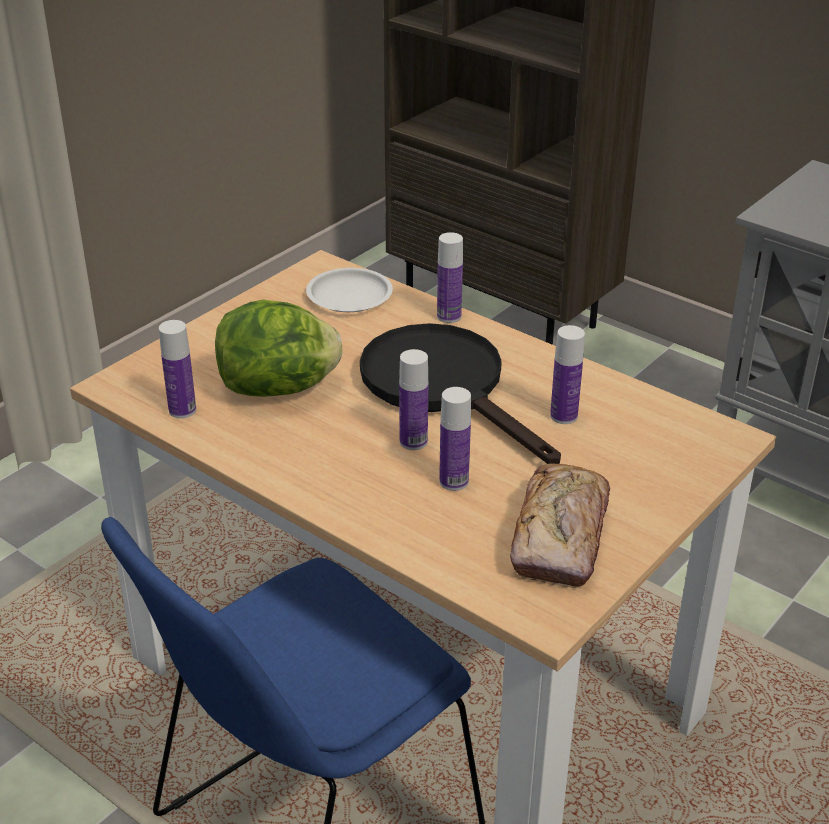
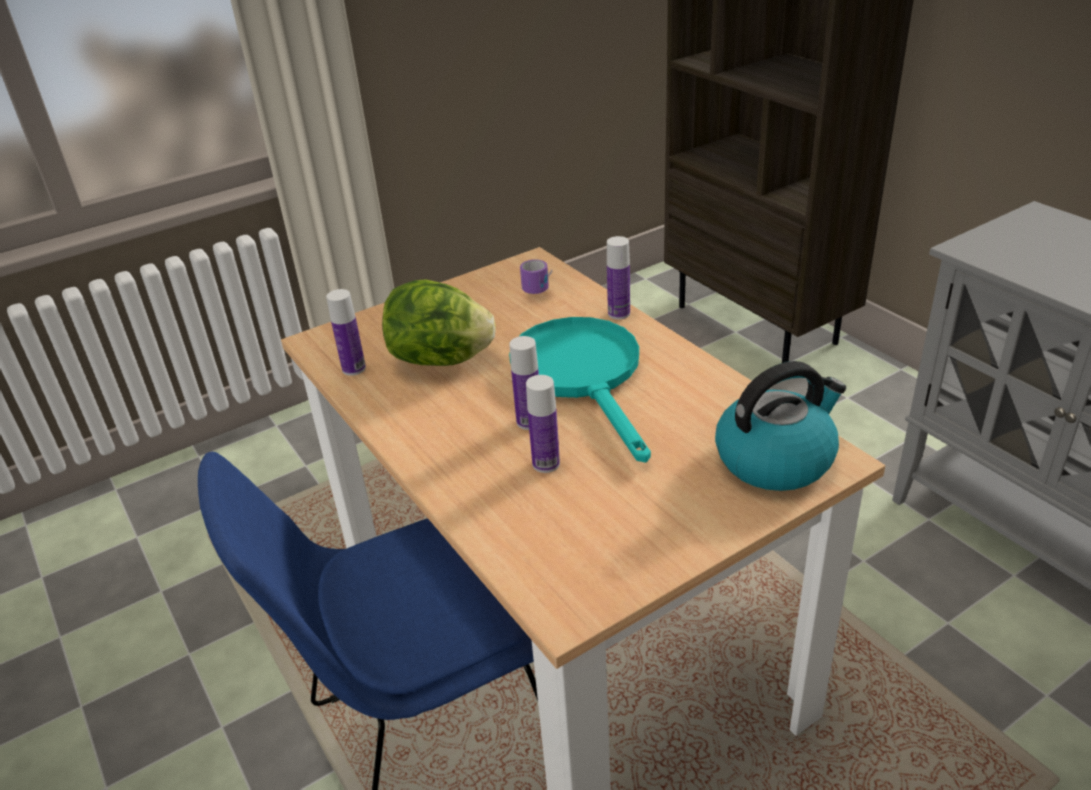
camera: 20 degrees right, 0 degrees up
(349, 296) = (542, 287): white plate -> mug
(445, 387) = (583, 376): black frying pan -> turquoise frying pan
(560, 537) = (618, 533): bread -> none
(563, 416) = (678, 416): bottle -> none
(675, 444) = (775, 459): none -> kettle

